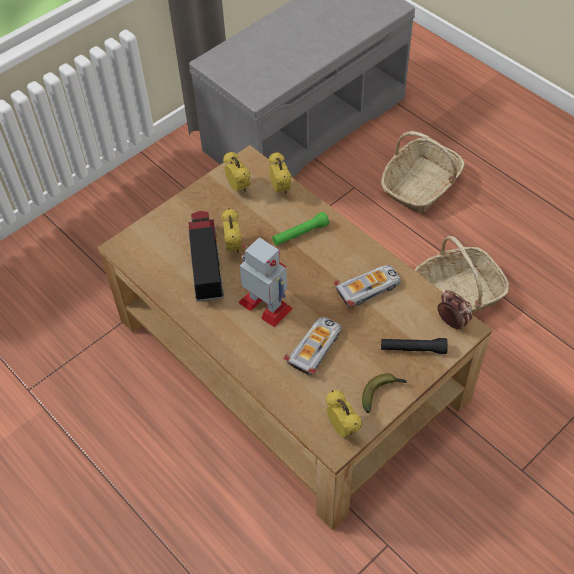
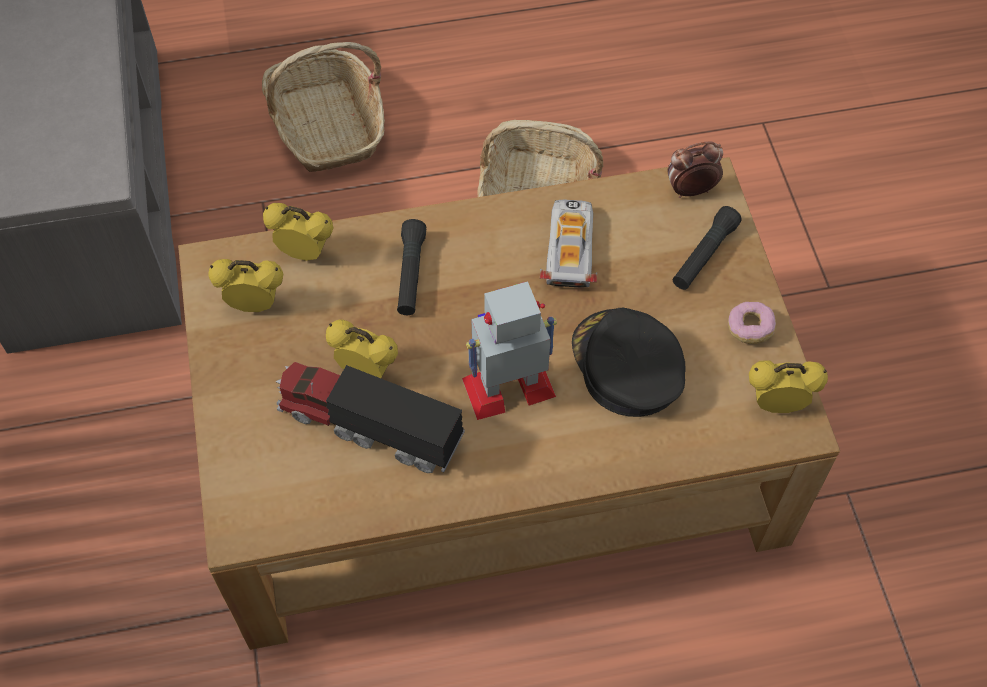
camera: 60 degrees left, 5 degrees up
(300, 234) = (410, 274): green flashlight -> black flashlight
(315, 348) = (626, 366): toy car -> black cap
(382, 393) = (750, 328): banana -> donut

